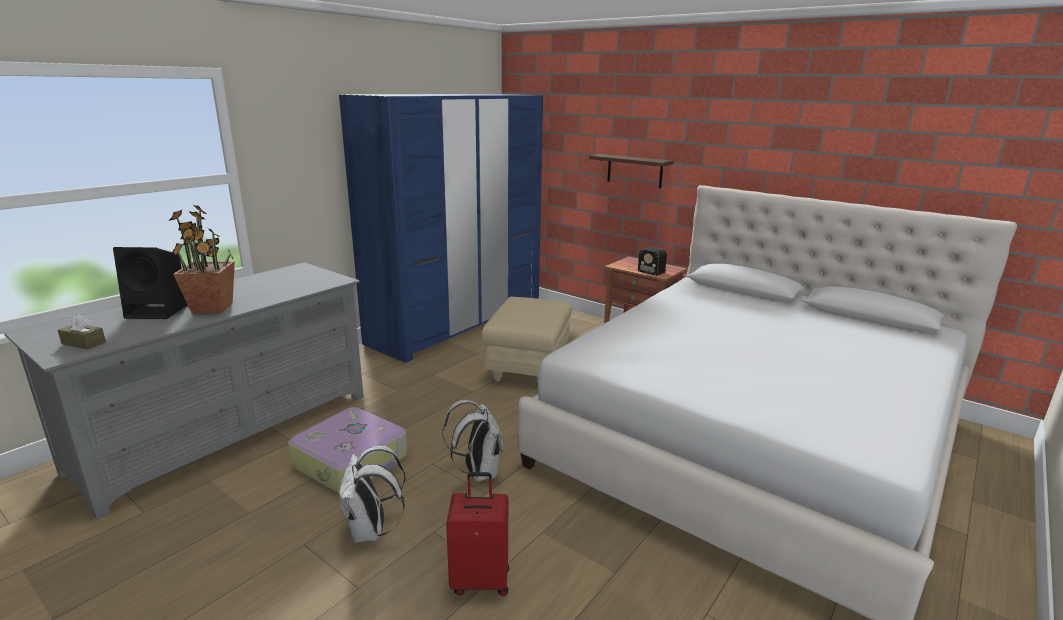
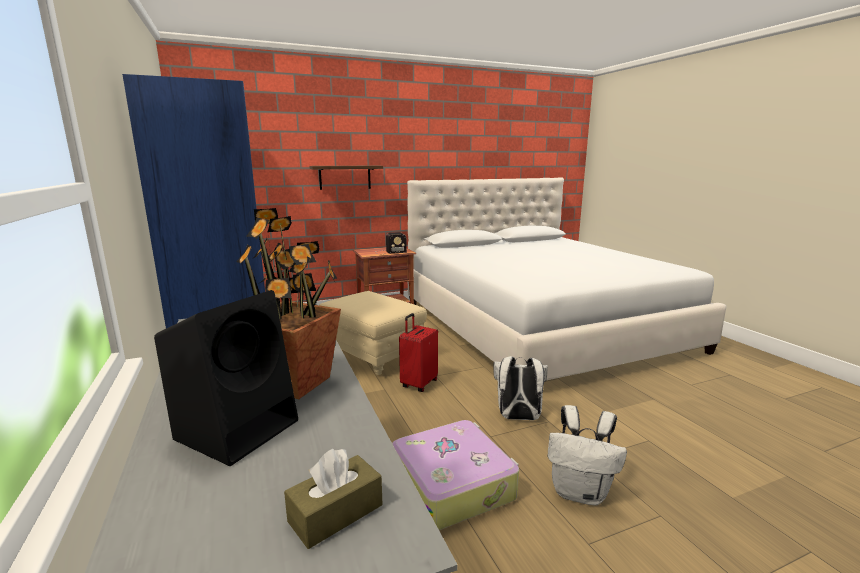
camera: 60 degrees left, 5 degrees down
(480, 580) = (656, 449): red suitcase -> red suitcase (418, 384)

